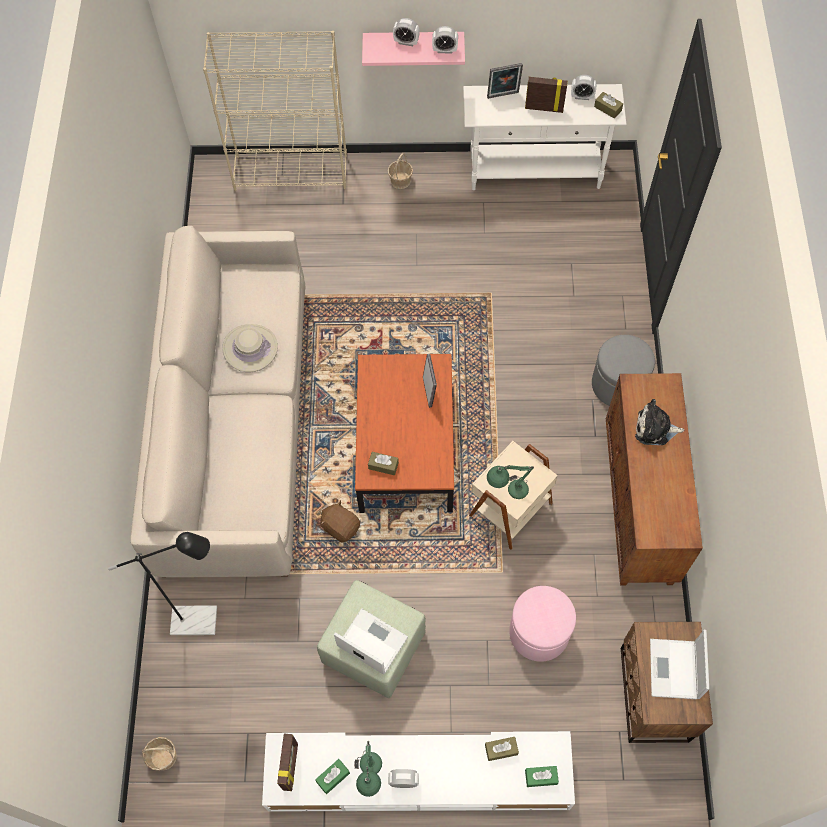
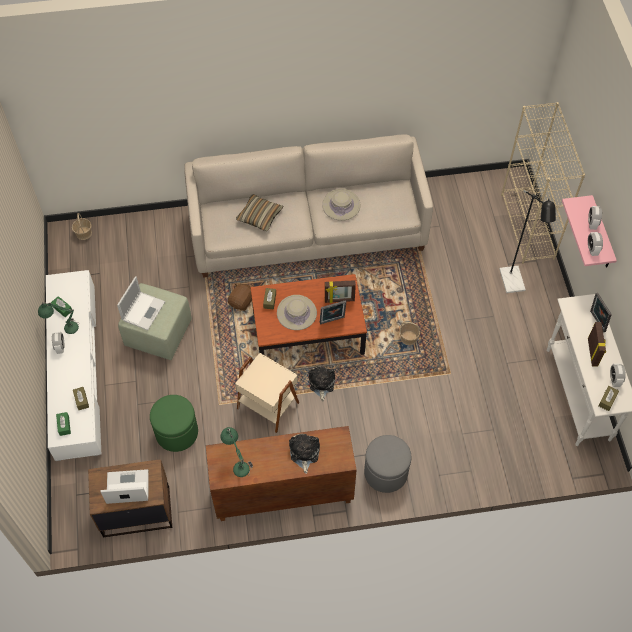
camera: 80 degrees right, 5 degrees down
(203, 620) = (169, 237): black floor lamp -> black floor lamp (513, 285)
(244, 457) = (259, 216): none -> pillow
(291, 766) = (68, 286): picture frame -> picture frame (339, 300)
(400, 180) = (541, 299): basket -> basket (408, 338)
(409, 433) = (296, 313): none -> beige hat
(486, 440) = (321, 384): none -> plush toy
(507, 492) = (255, 375): green table lamp -> green table lamp (237, 461)
(539, 632) = (177, 432): pink ottoman -> green ottoman

